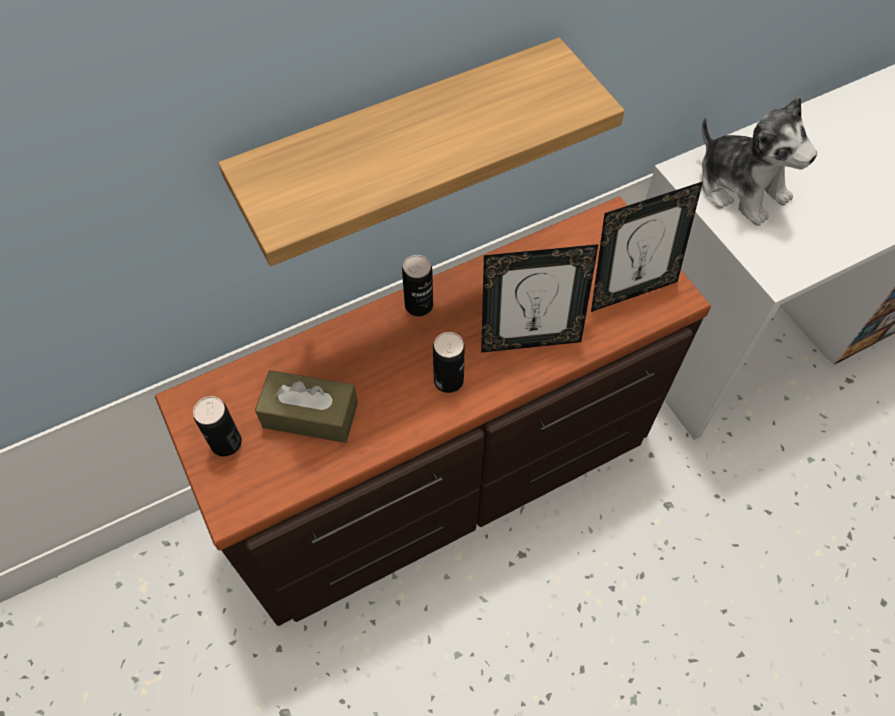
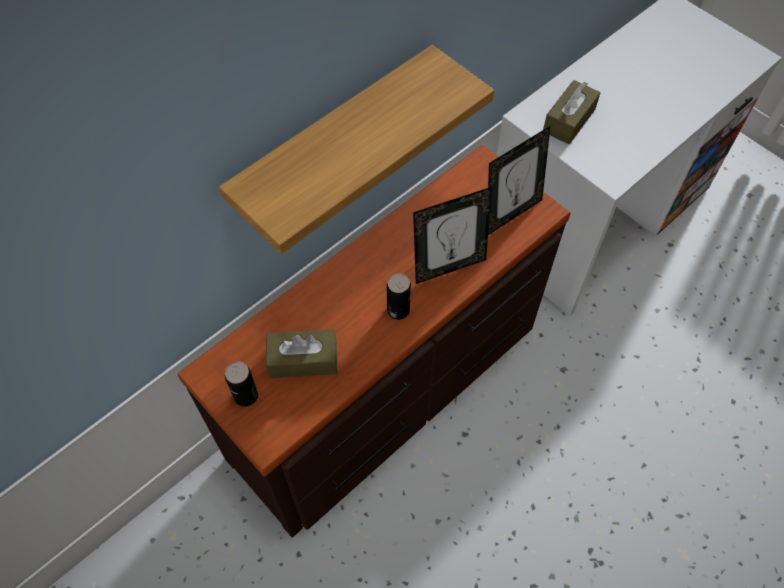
camera: 15 degrees left, 0 degrees up
(419, 305) = (358, 259): can -> none
(740, 188) = (569, 120): plush toy -> brown tissue box

